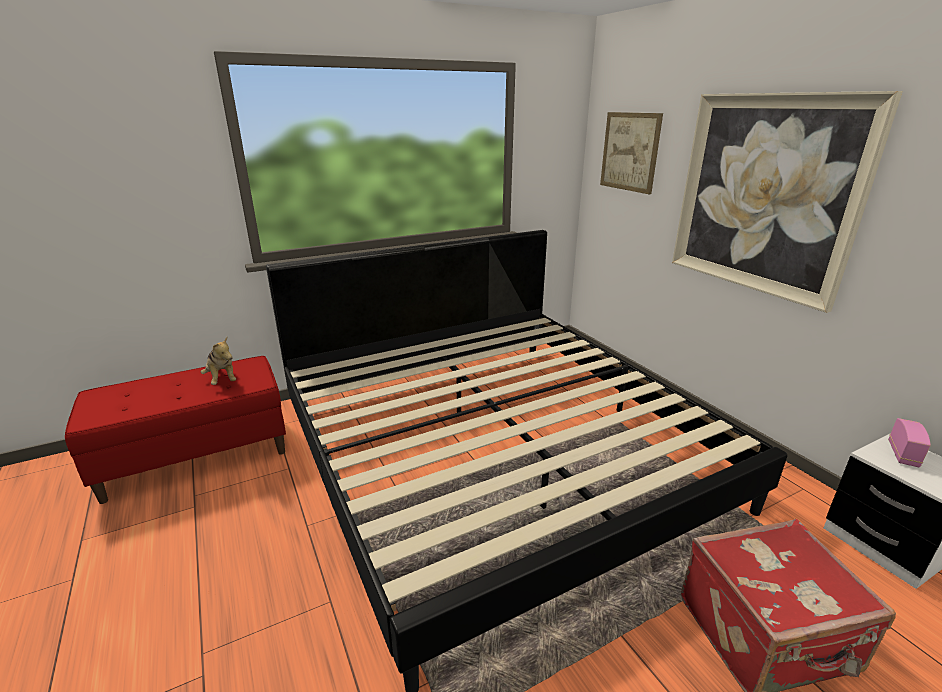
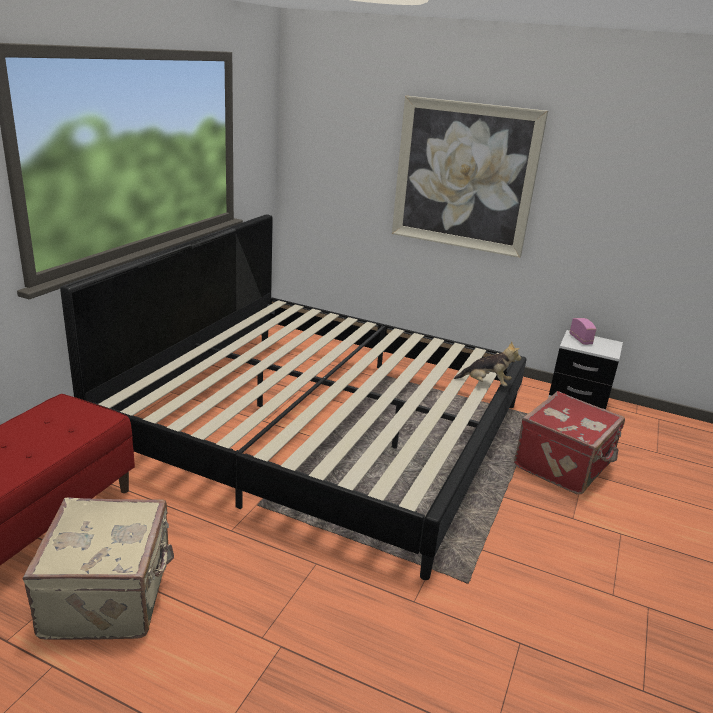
camera: 40 degrees left, 0 degrees up
(169, 539) = (111, 595): none -> beige suitcase
(222, 379) = (55, 426): plush toy -> plush toy (486, 384)
(630, 152) = (334, 137): picture -> none

